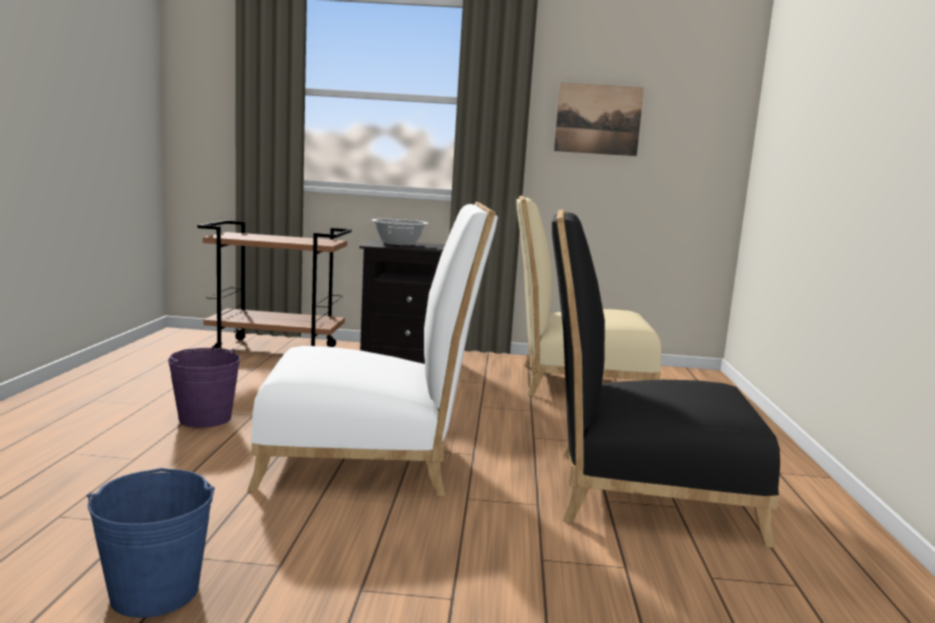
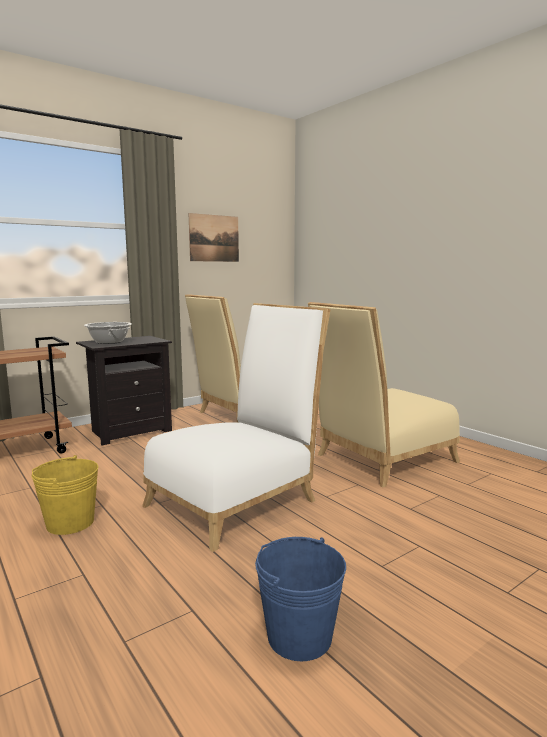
camera: 40 degrees left, 0 degrees up
(205, 418) = (70, 523): purple bucket -> yellow bucket
(638, 492) = (380, 460): black chair -> beige chair

